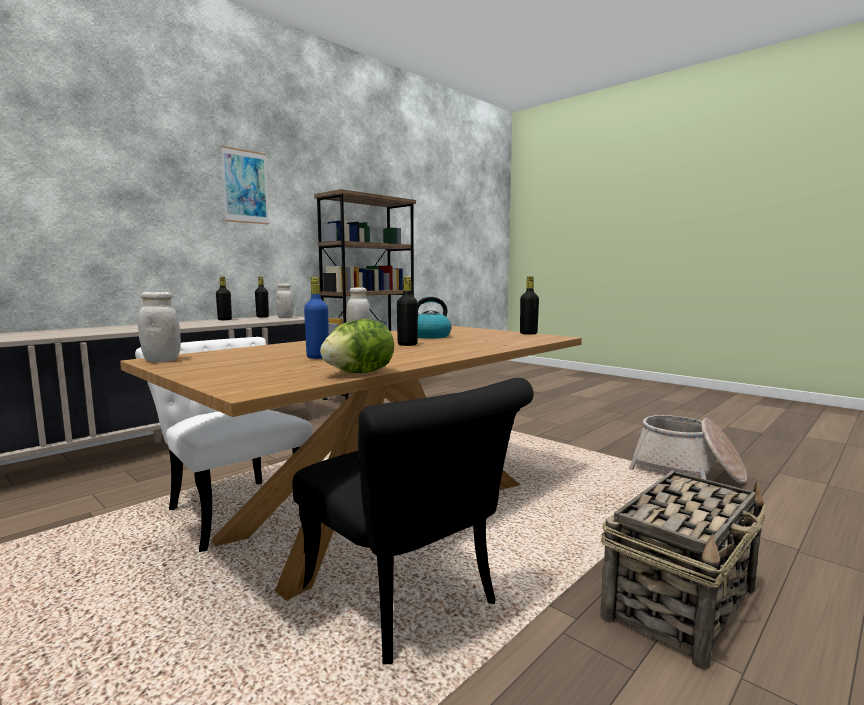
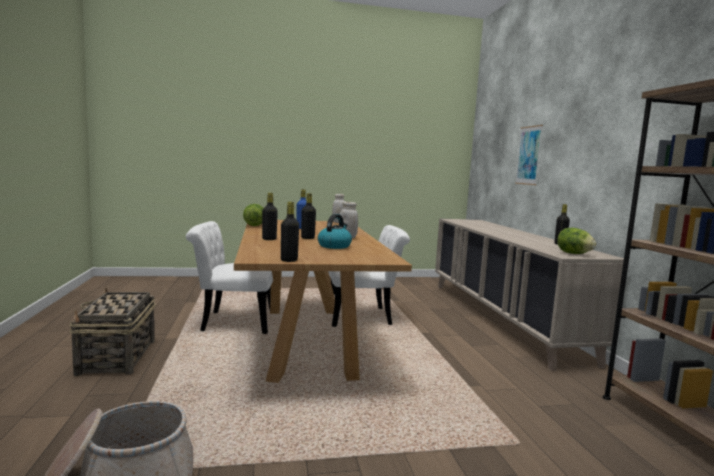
camera: 125 degrees right, 0 degrees up
(245, 186) = (621, 111): picture -> picture (529, 155)
(262, 317) = (592, 252): black bottle -> black bottle (269, 239)
(285, 318) = (574, 254): white jar -> lettuce
(409, 604) = (231, 322): black chair -> white chair

